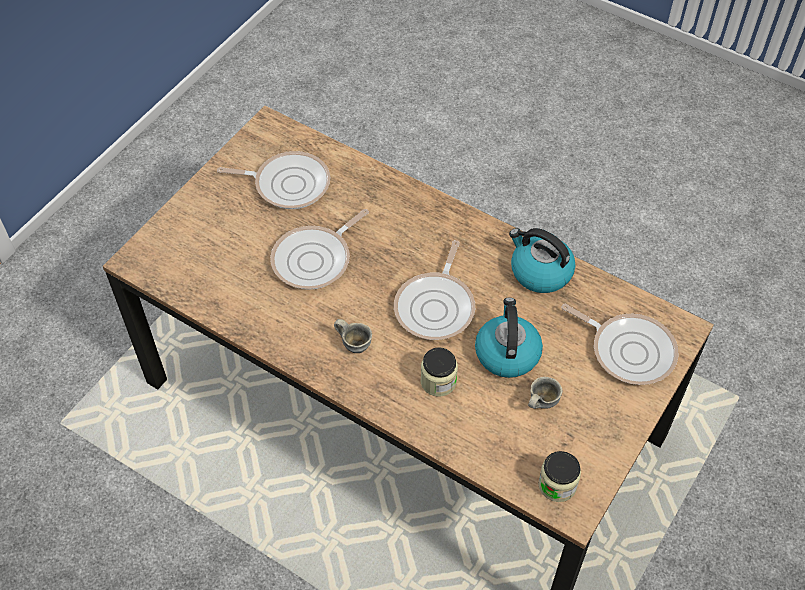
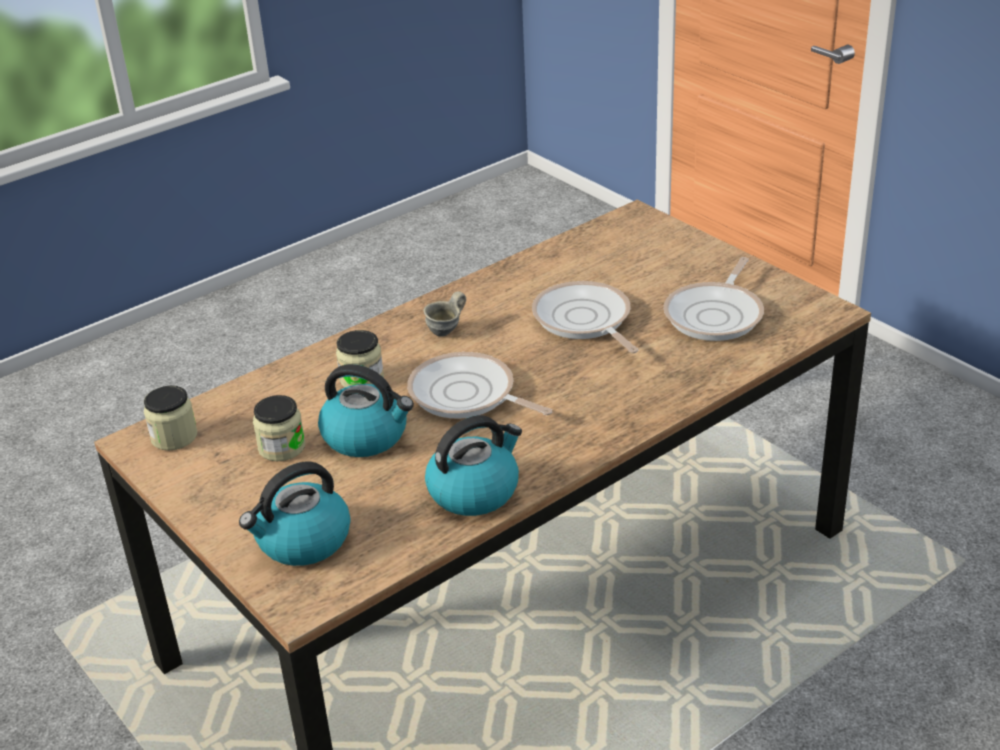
camera: 110 degrees right, 20 degrees down
(540, 402) = (282, 447): grey mug -> jar
(629, 350) = (302, 541): frying pan -> kettle

